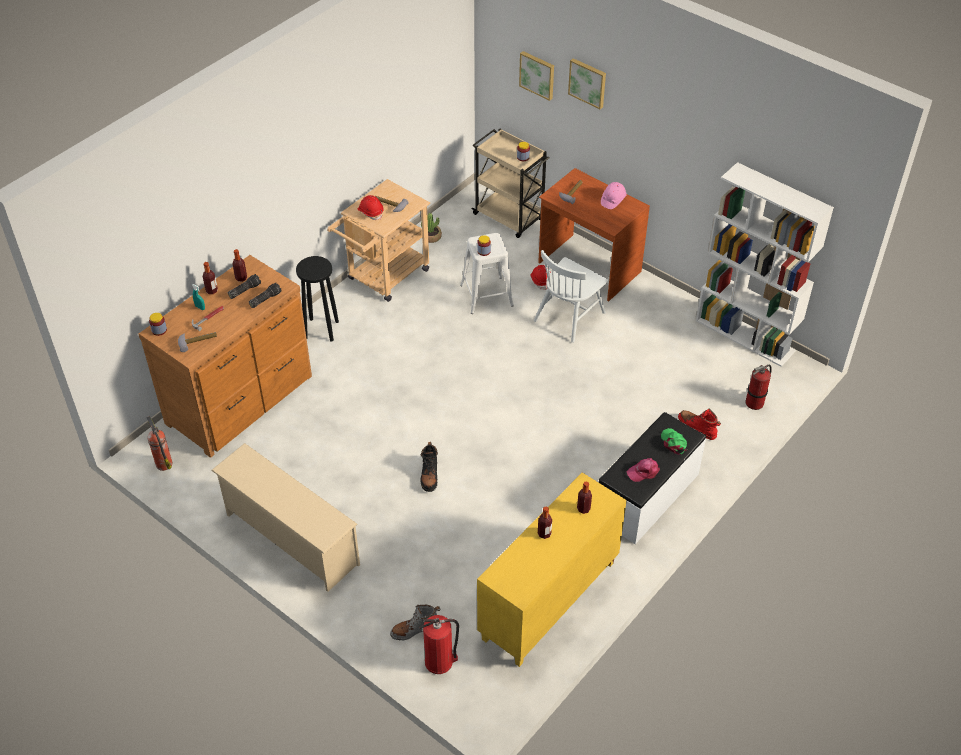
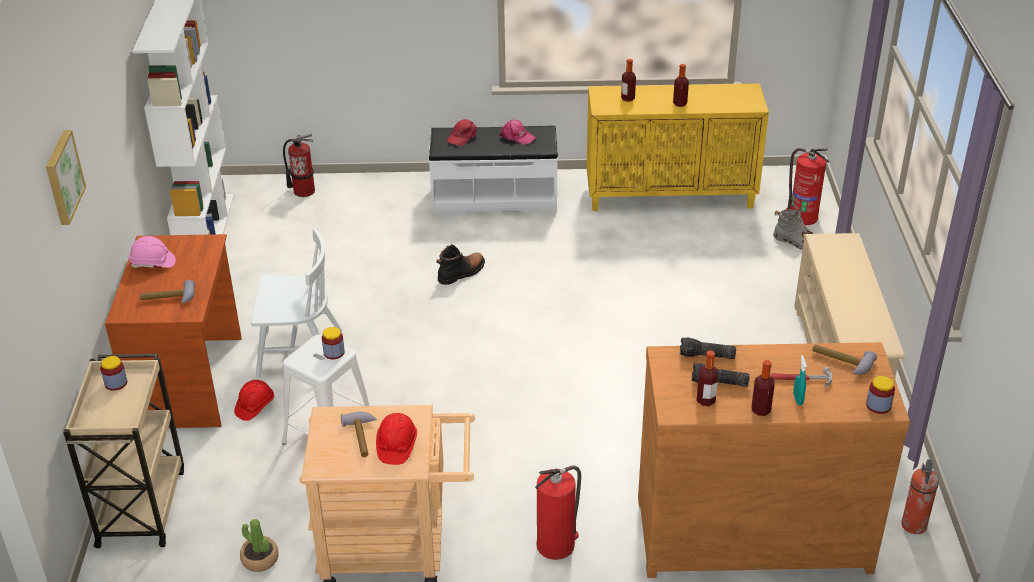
camera: 130 degrees left, 10 degrees down
(321, 329) = (556, 544): black stool -> fire extinguisher
(429, 475) = (644, 324): black boot -> black boot (461, 273)
(537, 74) = (40, 265): picture -> none
(673, 442) = (462, 136): green cap -> red cap
(697, 427) = (375, 207): red boot -> none

